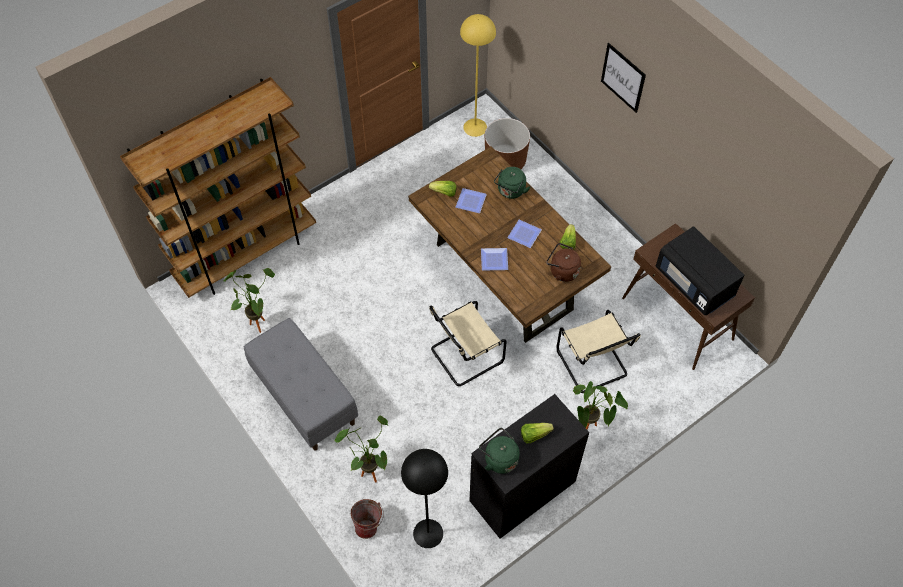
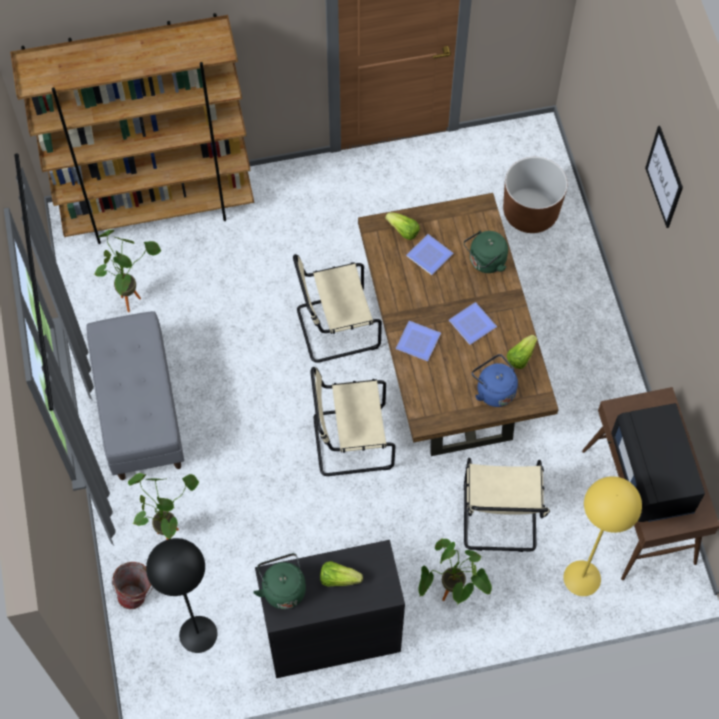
camera: 25 degrees right, 5 degrees up
(413, 285) = (334, 328): none -> beige chair
(474, 127) = (515, 152): yellow floor lamp -> yellow floor lamp (581, 578)
(562, 271) = (493, 390): brown kettle -> blue kettle

